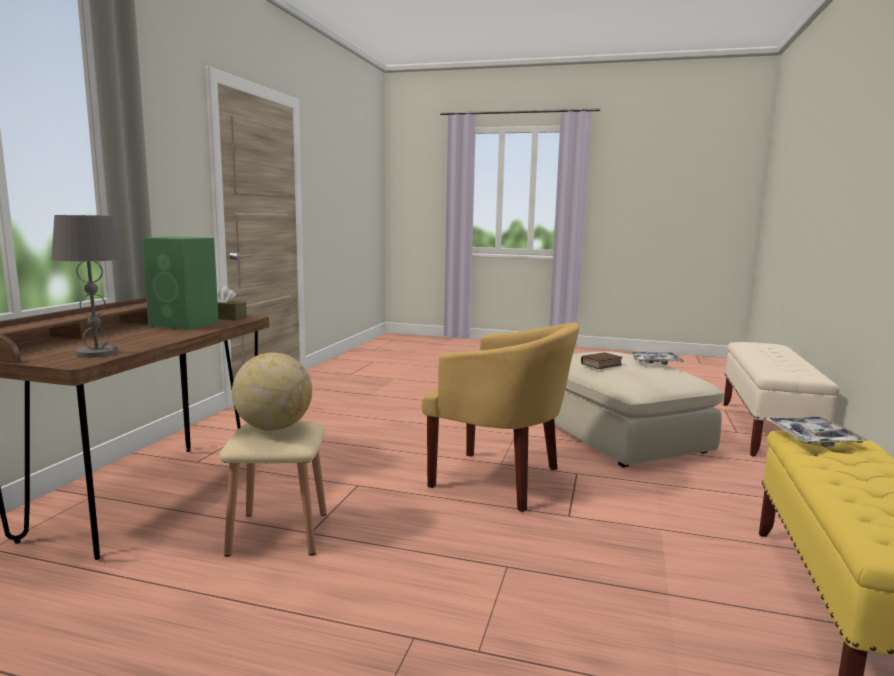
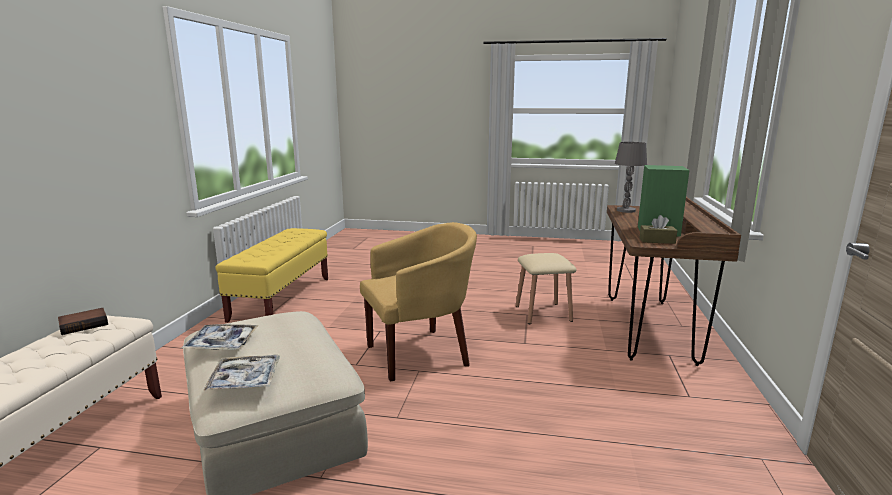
camera: 175 degrees right, 5 degrees up
(273, 428) = (546, 256): globe -> none
(500, 480) = (420, 353): yellow armchair -> yellow armchair turned 135 degrees clockwise
(601, 365) = (298, 333): book -> book (84, 324)
(812, 438) = (257, 258): tray -> tray (245, 380)

